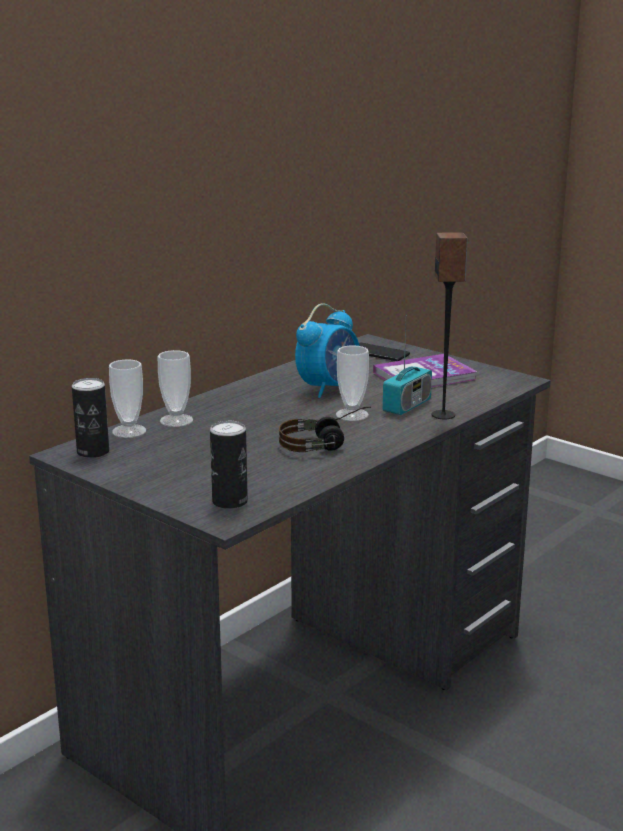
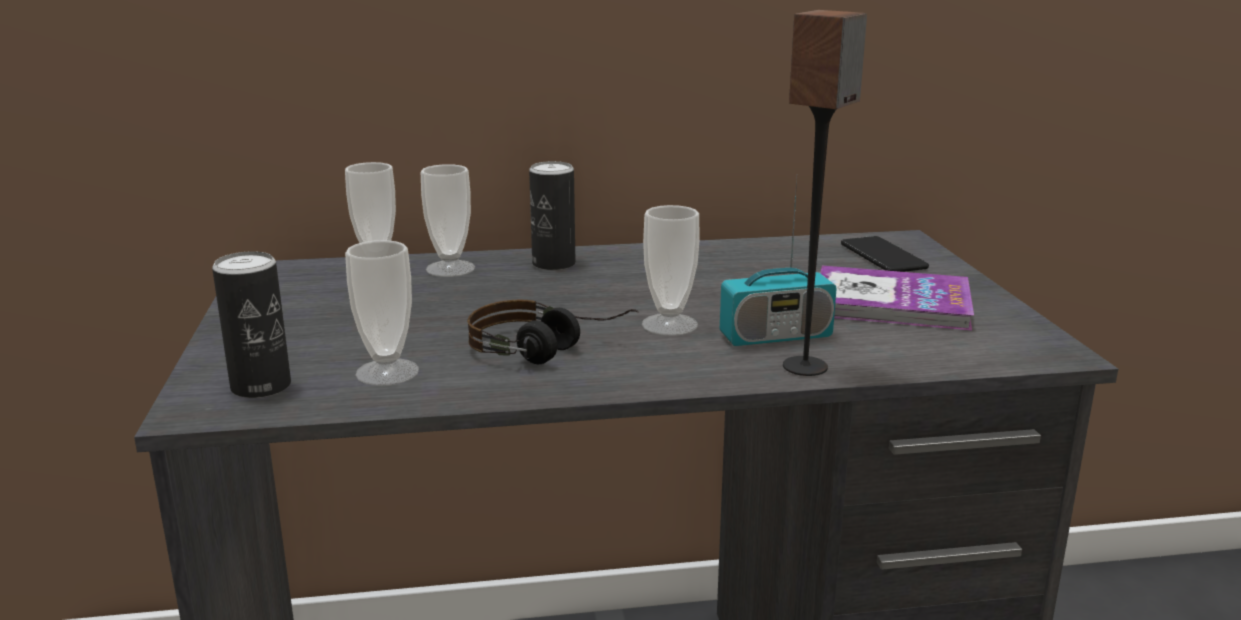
camera: 40 degrees right, 0 degrees up
(93, 452) = (290, 277): can -> can (553, 264)
(274, 476) = (387, 372): none -> cup
(329, 388) = (715, 282): alarm clock -> none

